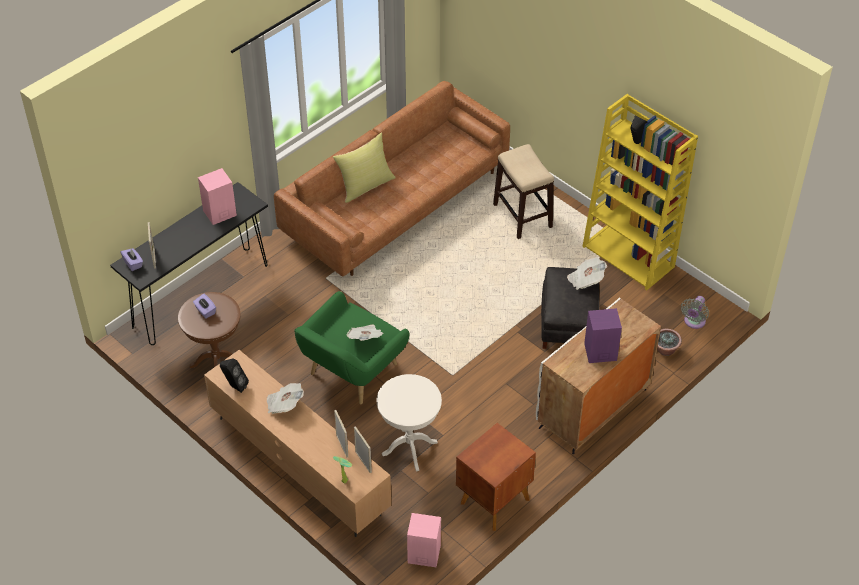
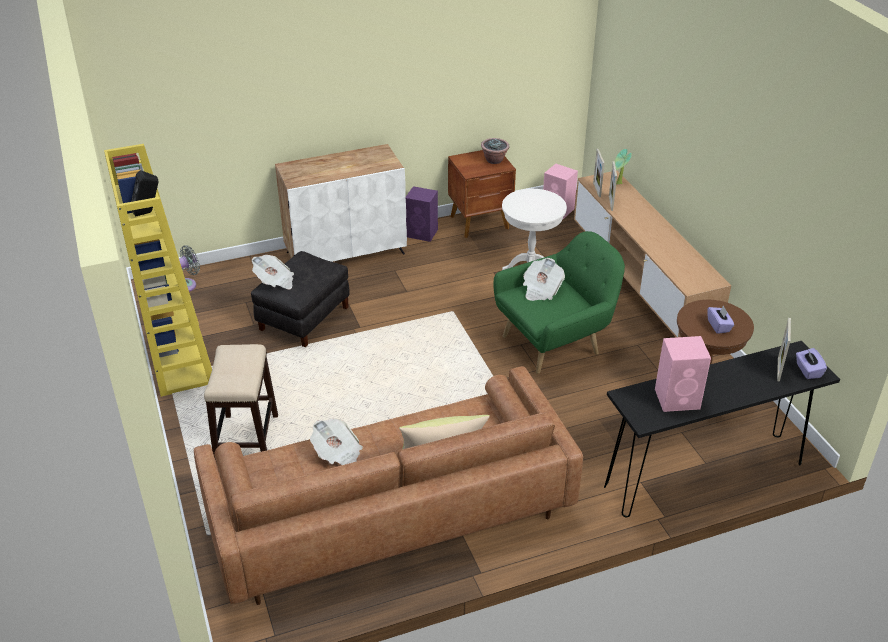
camera: 155 degrees left, 10 degrees down
(234, 386) = (700, 267): black speaker -> none
(284, 404) = (653, 242): newspaper -> newspaper (337, 453)
(599, 352) = (347, 161): purple speaker -> purple speaker (422, 233)
(665, 350) = (238, 273): potted plant -> potted plant (494, 160)

